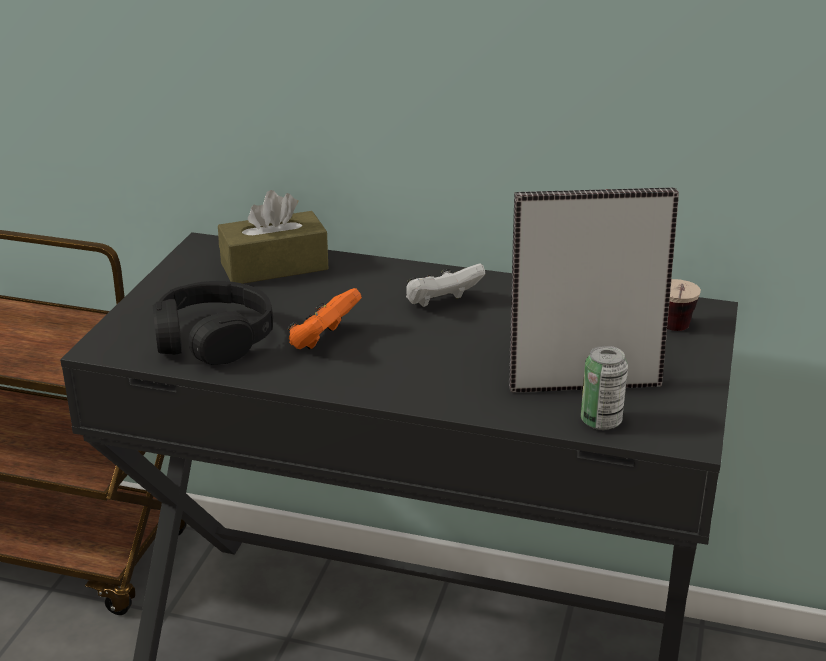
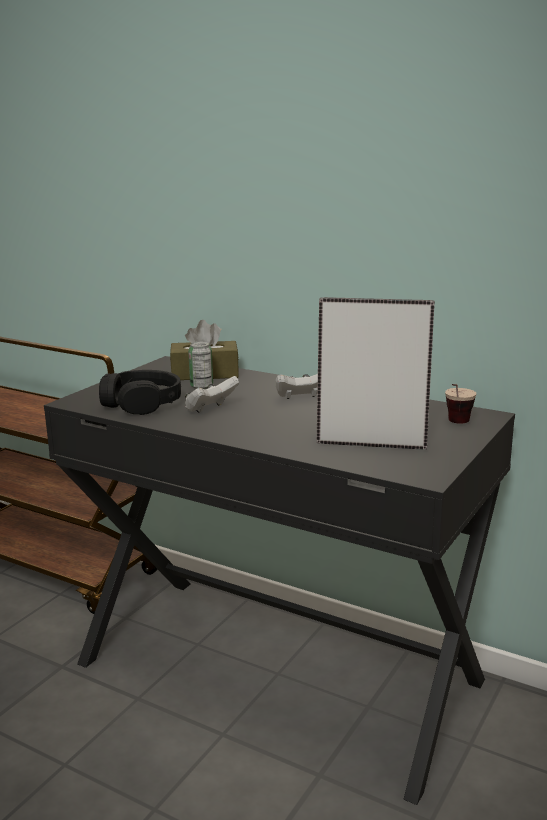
camera: 15 degrees right, 10 degrees down
(323, 340) = (210, 409): orange game controller -> white game controller
(601, 421) = (370, 463): can -> can (201, 386)

